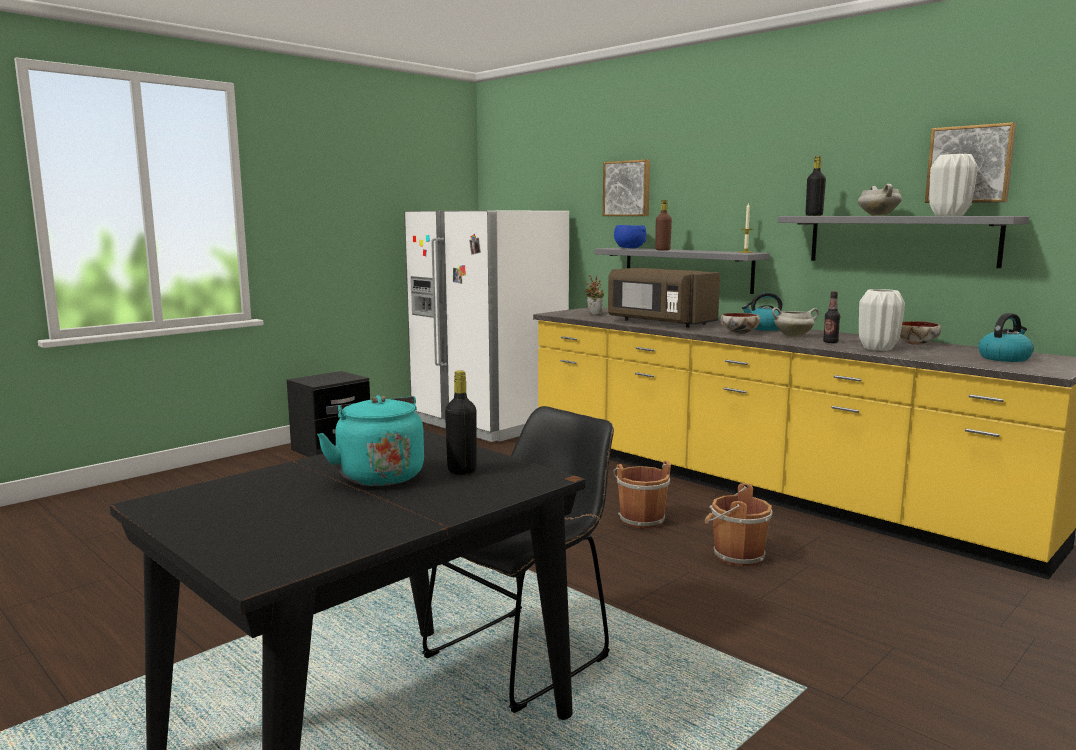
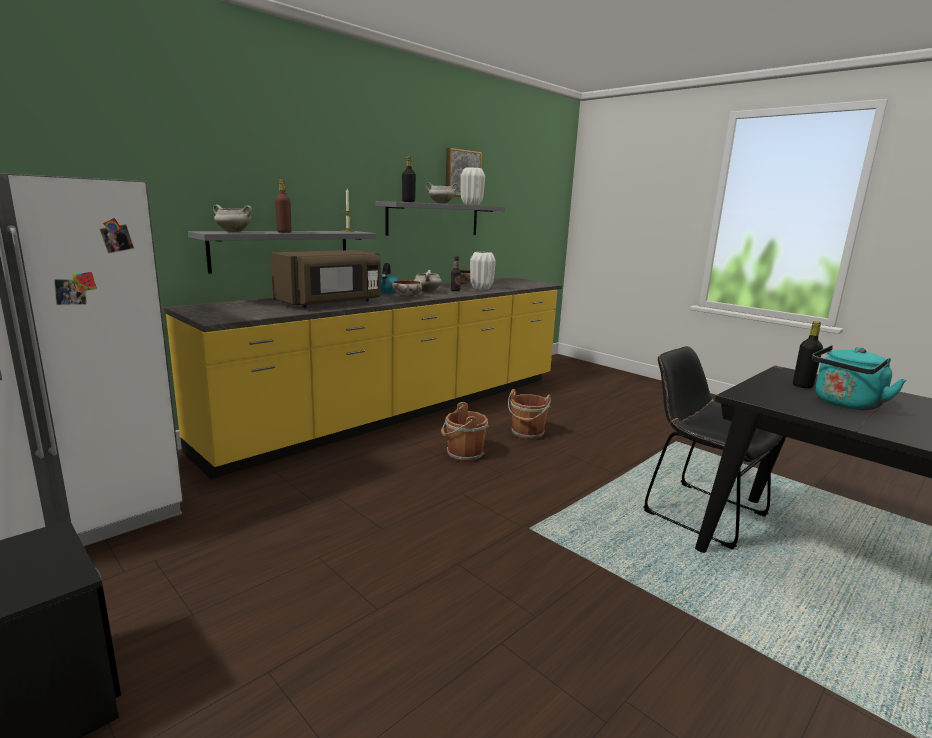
camera: 90 degrees left, 5 degrees up
(593, 314) = (241, 310): potted plant -> none
(627, 188) = (195, 160): picture -> none
(629, 248) = (233, 232): blue bowl -> white cooking pot
(1004, 358) = (511, 282): kettle -> none

